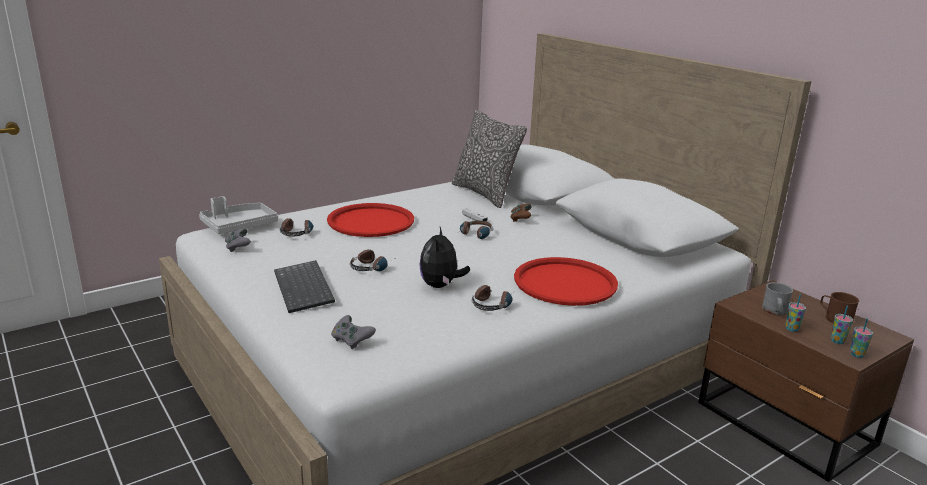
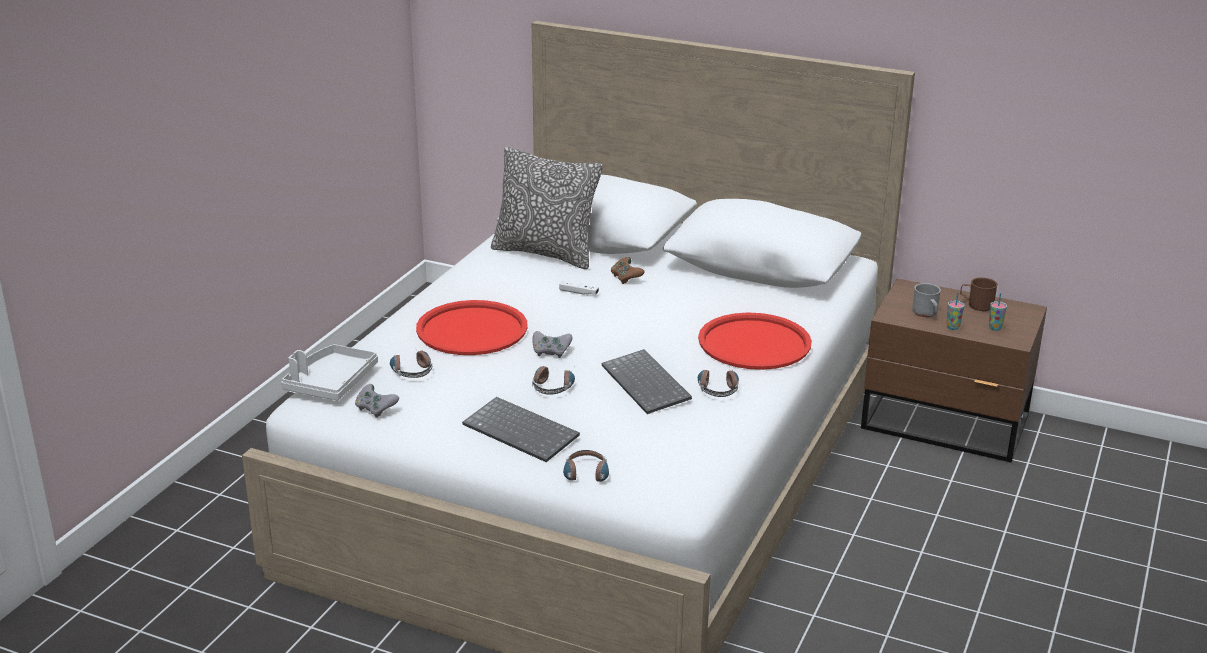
camera: 30 degrees left, 5 degrees up
(351, 341) = (643, 467): grey game controller -> grey game controller (550, 352)
(441, 286) = (648, 384): plush toy -> keyboard
(474, 235) = (605, 314): headphones -> headphones (586, 478)
(856, 354) = (1017, 336): cup -> none

